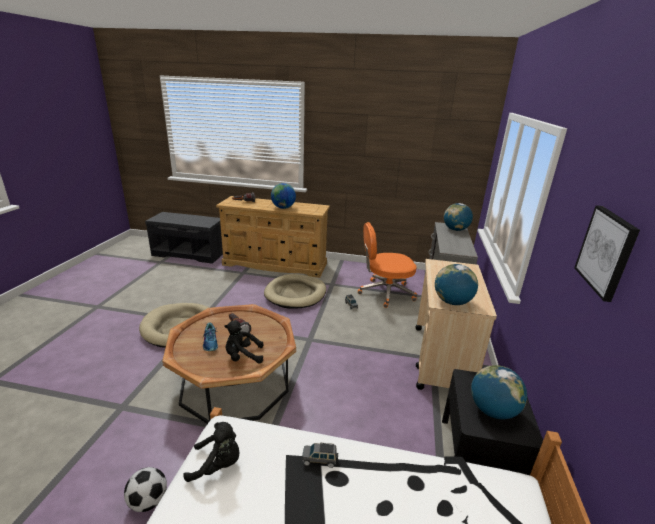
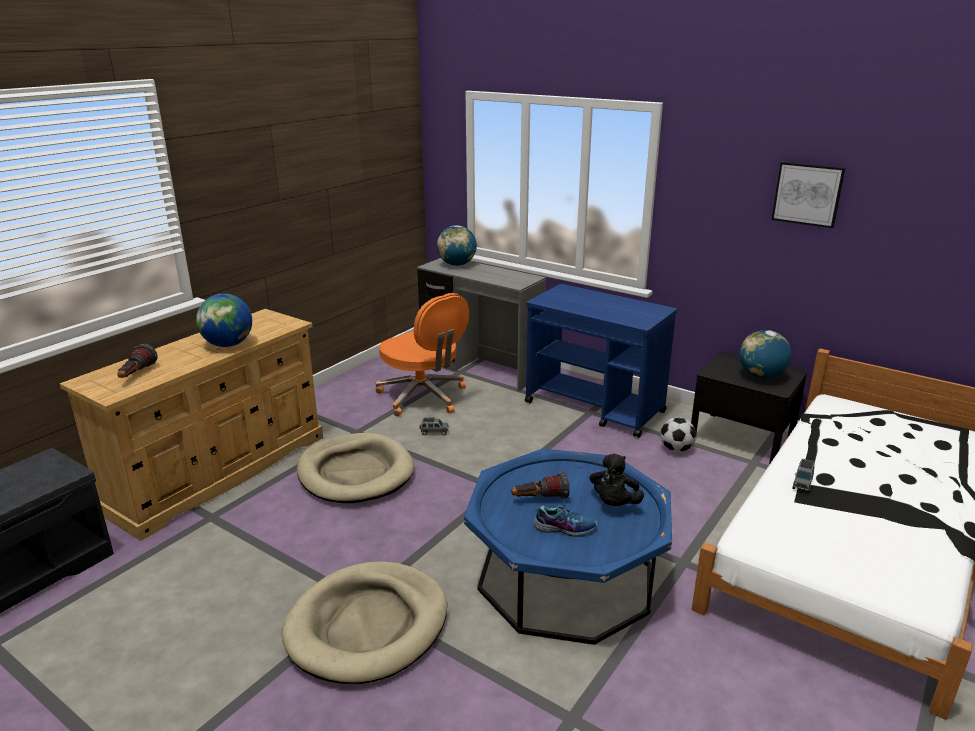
camera: 65 degrees left, 0 degrees up
(148, 501) = (769, 685): football -> football (676, 449)
(218, 465) = (805, 549): black plush toy -> none
(235, 383) = (565, 577): brown coffee table -> blue coffee table
(385, 293) = (423, 397): orange office chair -> orange office chair turned 60 degrees counterclockwise
(441, 359) = (595, 407): beige cart -> blue cart
(452, 302) = (642, 318): globe -> none

